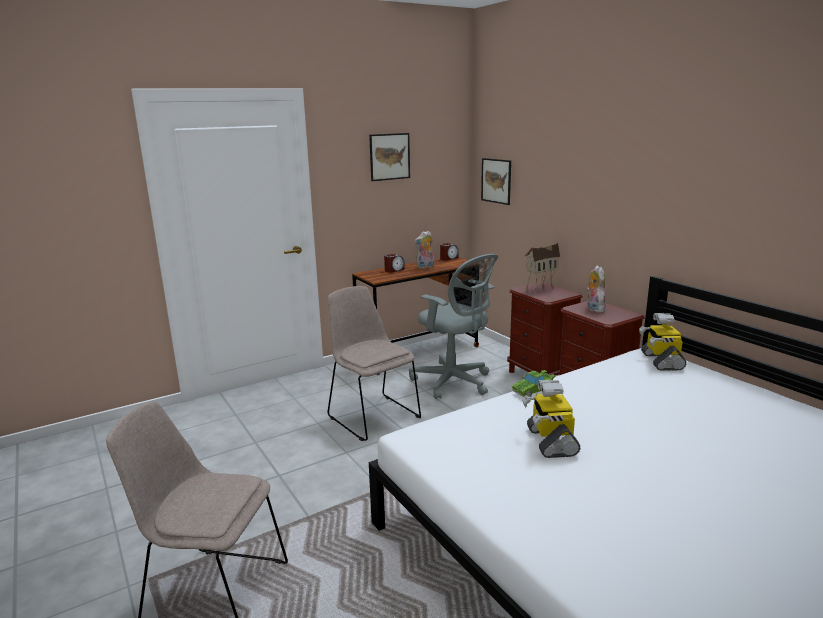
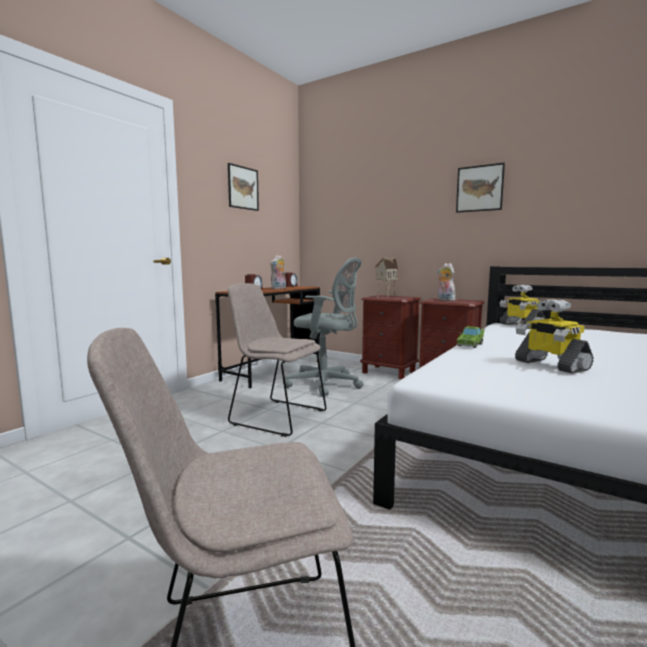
camera: 25 degrees left, 10 degrees down
(496, 181) = (326, 220): picture -> picture (479, 188)

